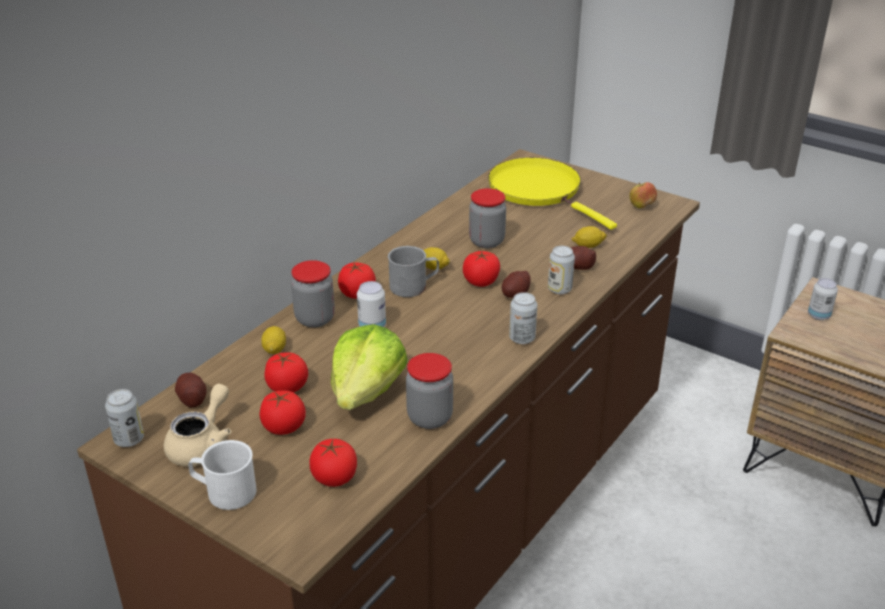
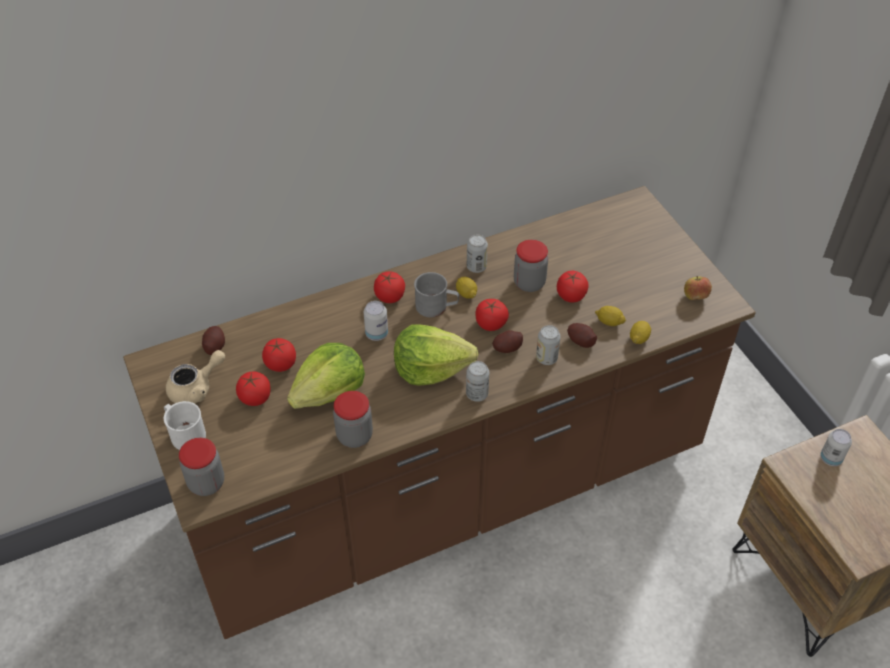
camera: 30 degrees right, 15 degrees up
(129, 439) = (156, 363): can -> can (476, 267)
(274, 349) = (295, 325): lemon -> lemon (639, 338)
(315, 319) = (342, 308): jar -> jar (206, 483)
(334, 477) = (257, 455): tomato -> tomato (571, 295)
(455, 334) = (431, 368): none -> lettuce
(539, 191) = (619, 243): yellow frying pan -> none

